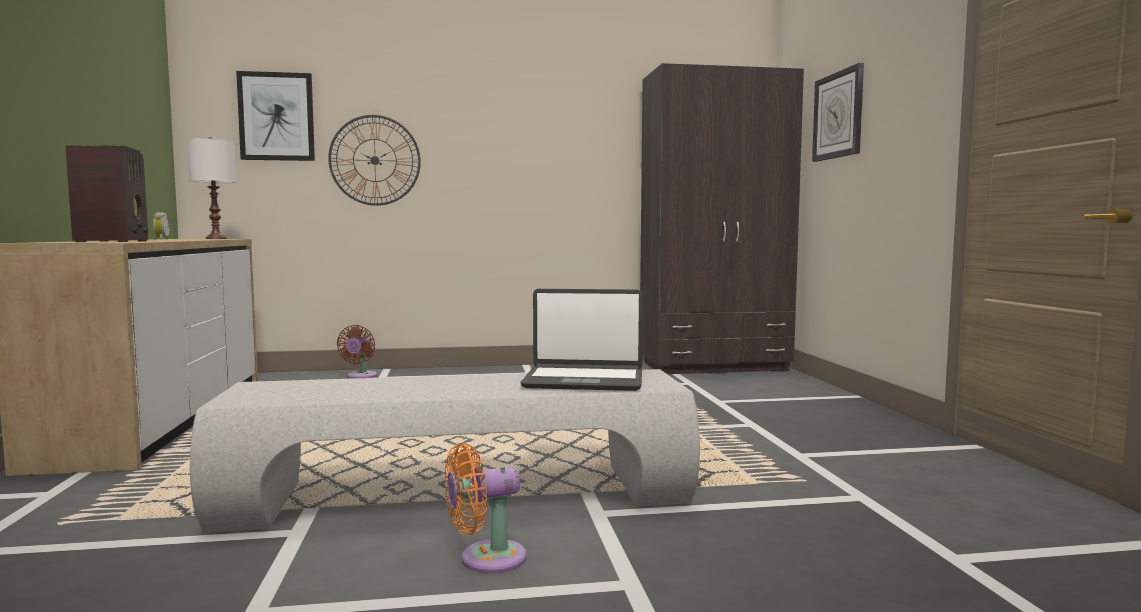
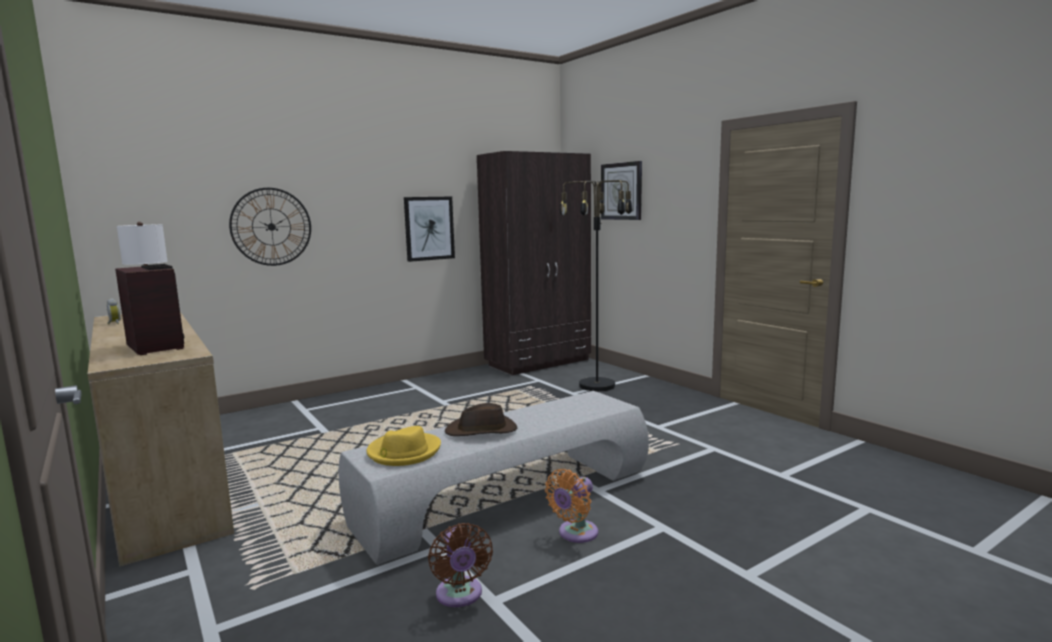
camera: 25 degrees left, 5 degrees up
(276, 116) = (176, 192): picture -> picture (429, 228)
(293, 391) = (403, 452): none -> yellow hat
(360, 376) = (283, 412): brown fan -> brown fan (460, 596)
(425, 385) = (482, 430): none -> brown hat
(584, 380) = (568, 408): laptop -> none
(764, 398) = (597, 386): none -> floor lamp

